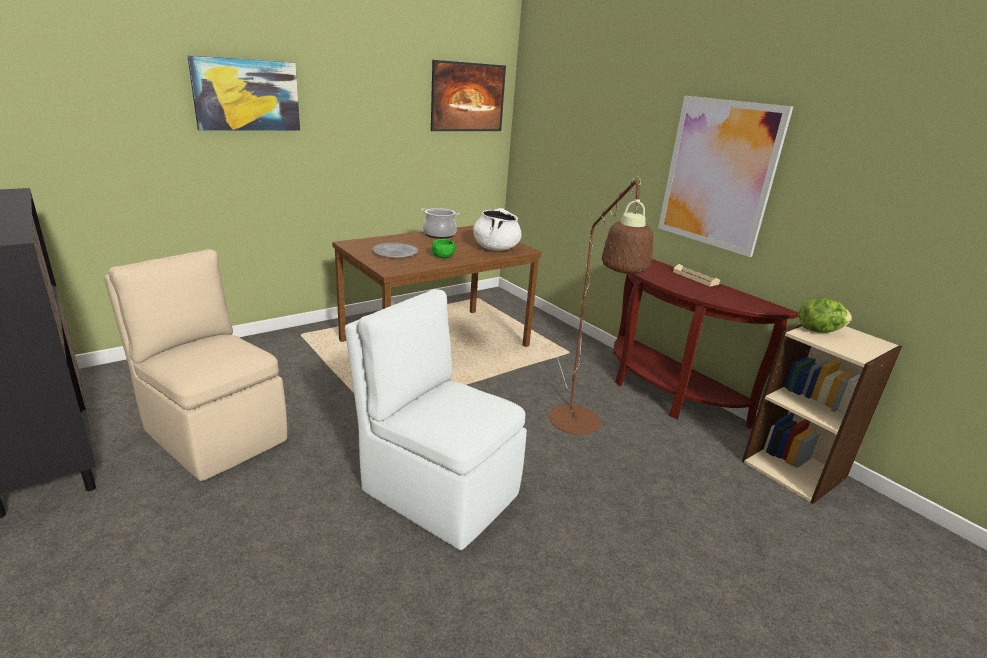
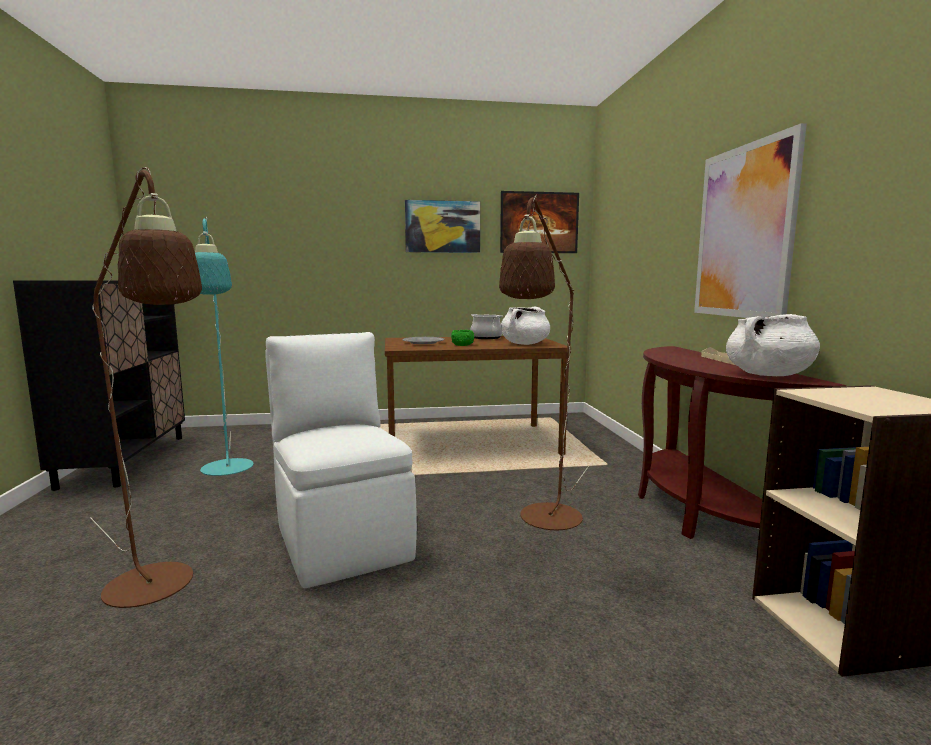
camera: 30 degrees right, 15 degrees down
(214, 433) = (227, 471): beige chair -> turquoise floor lamp
(246, 95) = (337, 224): picture -> picture (442, 227)
(331, 600) = (157, 592): none -> brown floor lamp
(747, 303) = (768, 375): none -> white cooking pot
(818, 331) = (839, 392): lettuce -> none

